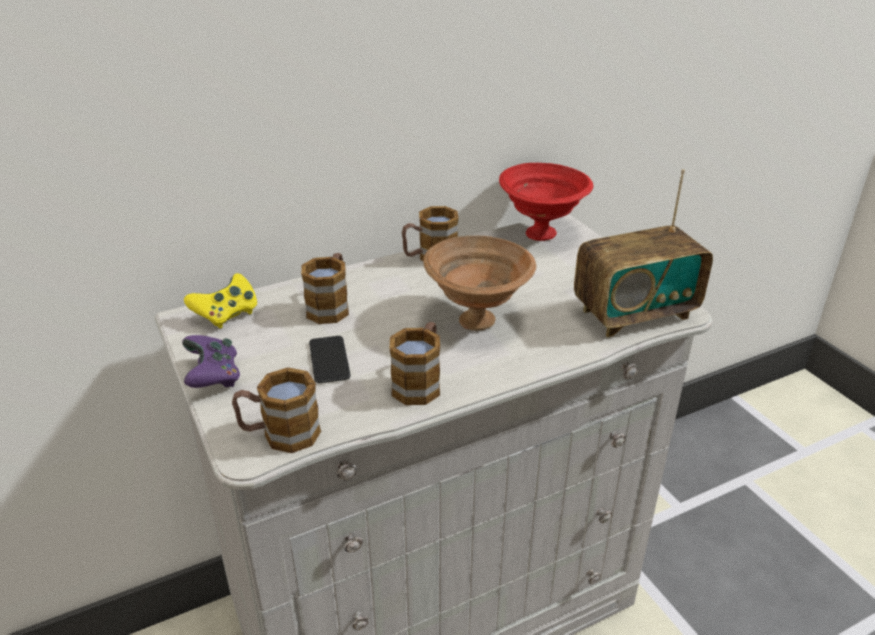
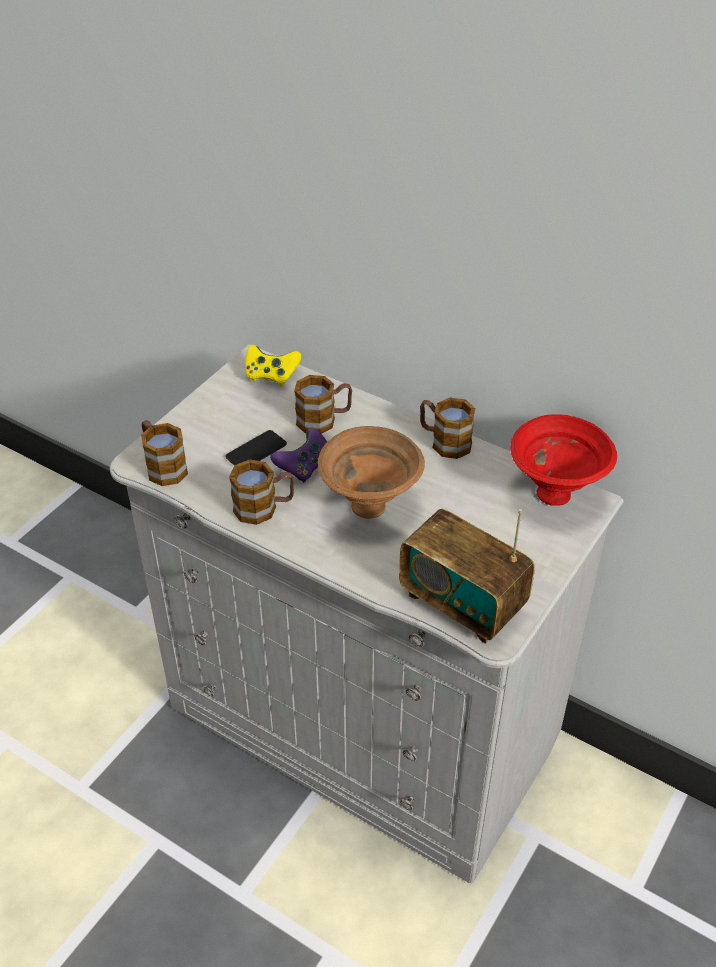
camera: 60 degrees right, 10 degrees up
(214, 377) = (198, 408): purple game controller -> purple game controller (305, 467)

